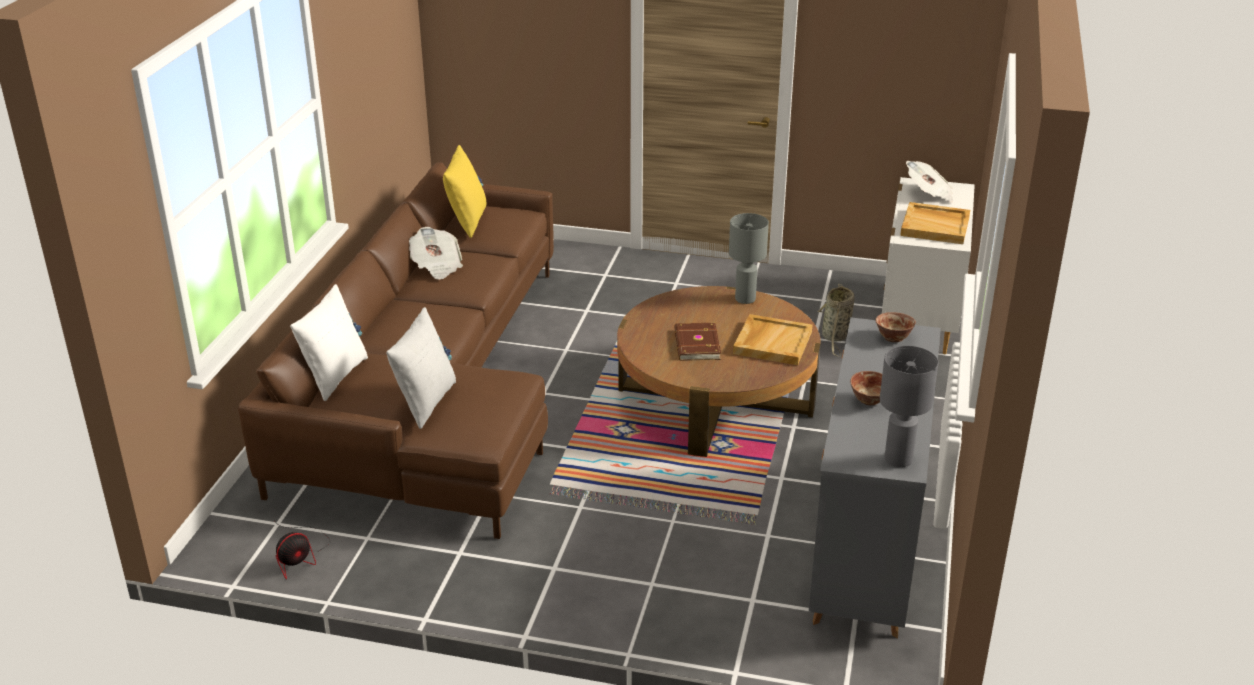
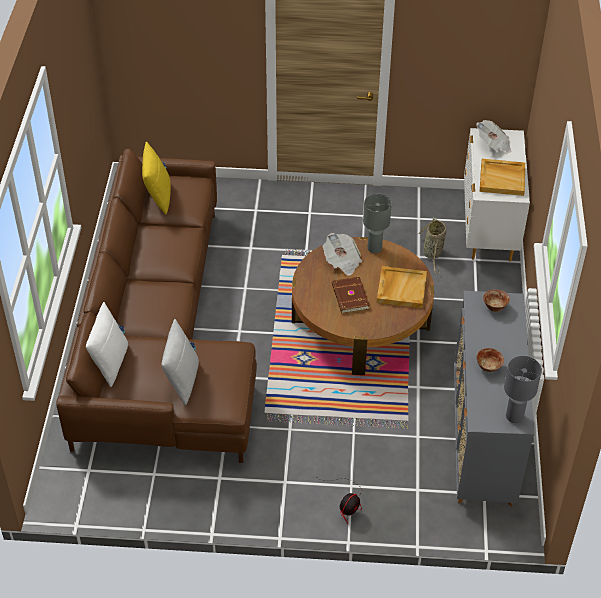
camera: 10 degrees left, 15 degrees up
(300, 555) = (113, 494): fan -> fan (347, 503)
(436, 266) = (149, 246): newspaper -> newspaper (342, 261)

